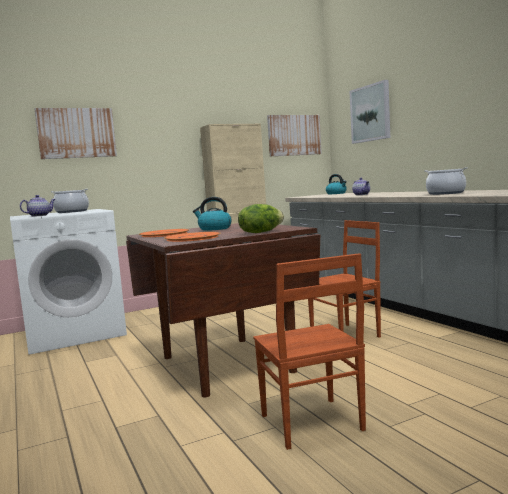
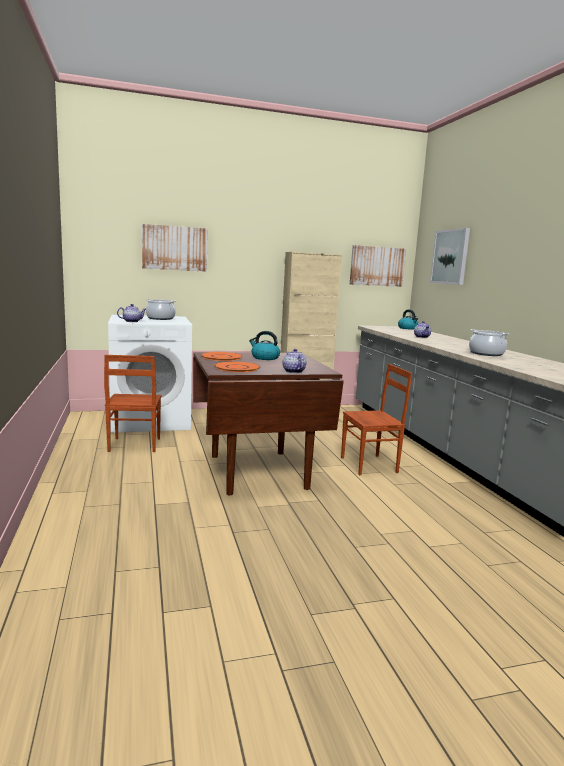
camera: 10 degrees right, 5 degrees up
(260, 232) = (293, 371): lettuce -> teapot
(310, 424) = (296, 532): brown chair -> brown chair (133, 445)

